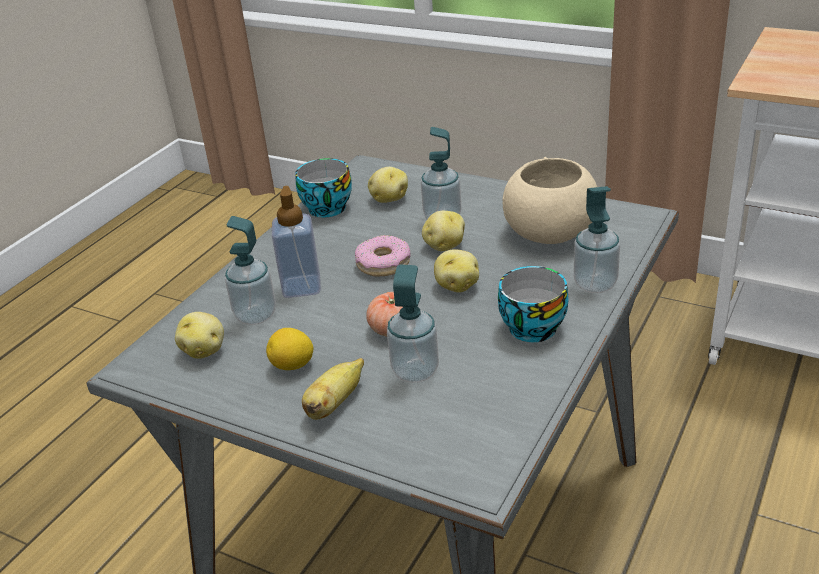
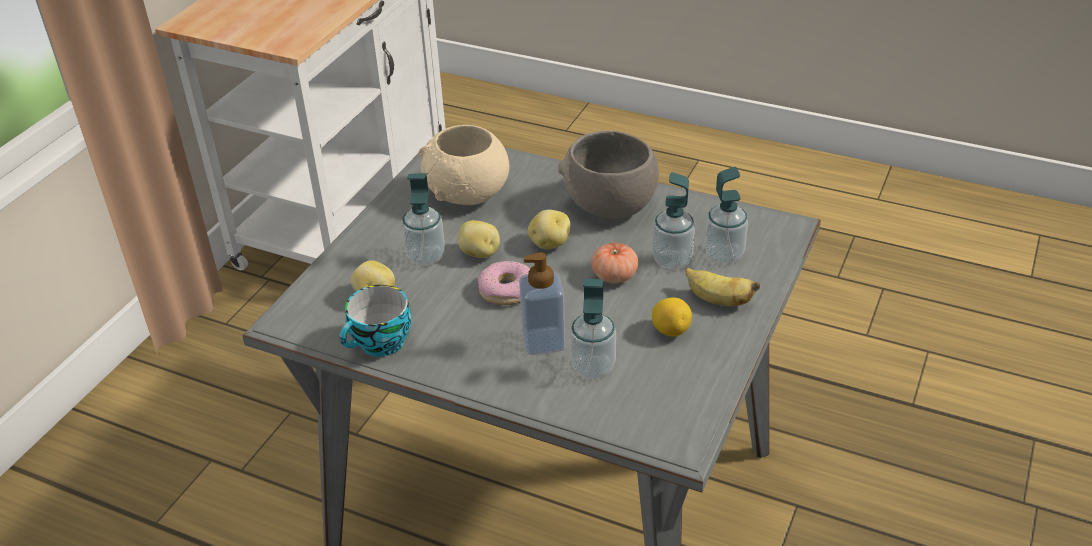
camera: 95 degrees left, 5 degrees up
(204, 350) = (651, 395): potato -> none
(530, 326) = (609, 205): cup -> grey bowl
(595, 284) = (552, 173): soap dispenser -> soap dispenser (724, 255)

